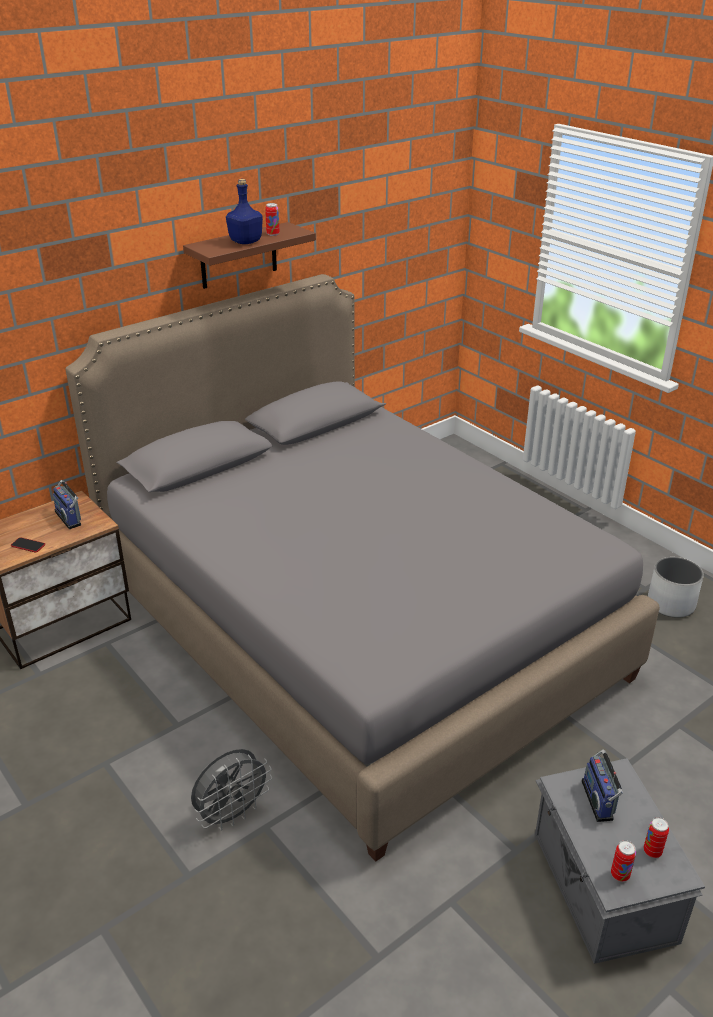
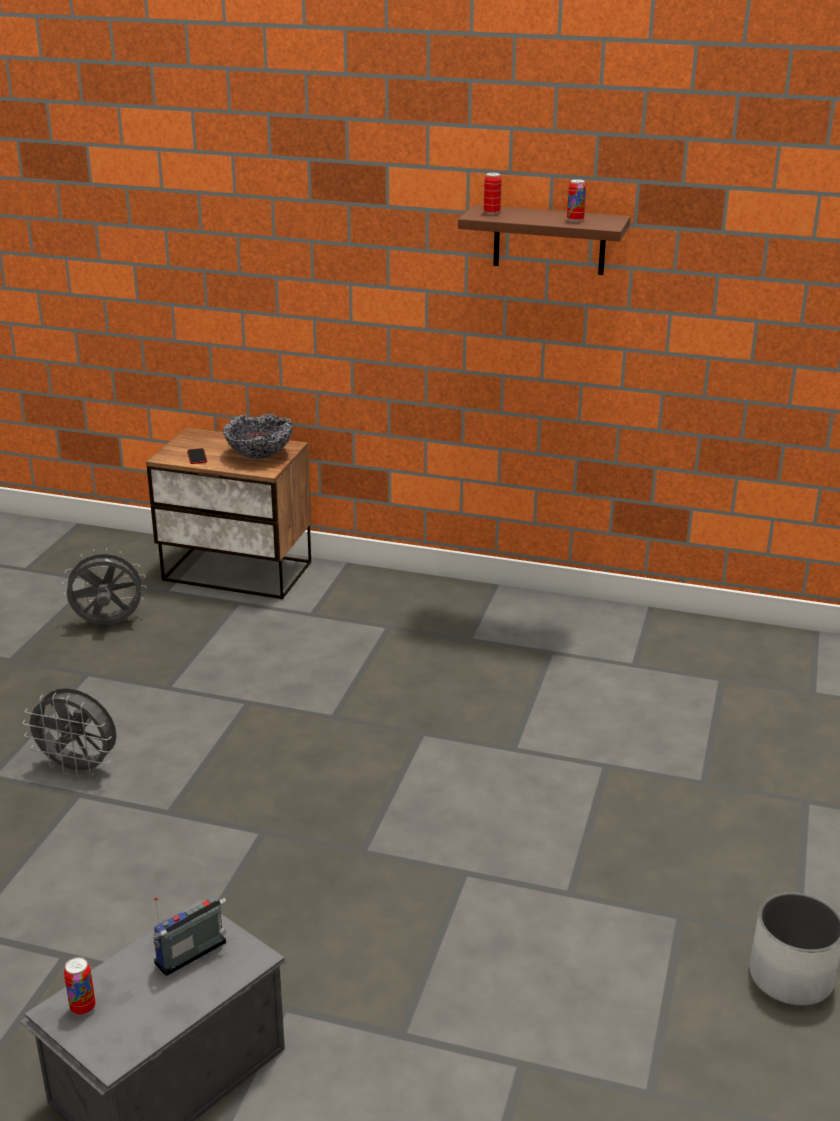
camera: 55 degrees right, 5 degrees down
(47, 724) = (108, 624): none -> grey fan
(70, 517) = (259, 455): radio -> bowl
(245, 242) = (529, 218): blue bottle -> none
(355, 628) = (419, 729): grey bed -> none
(652, 851) = (136, 1023): can -> can (492, 213)

